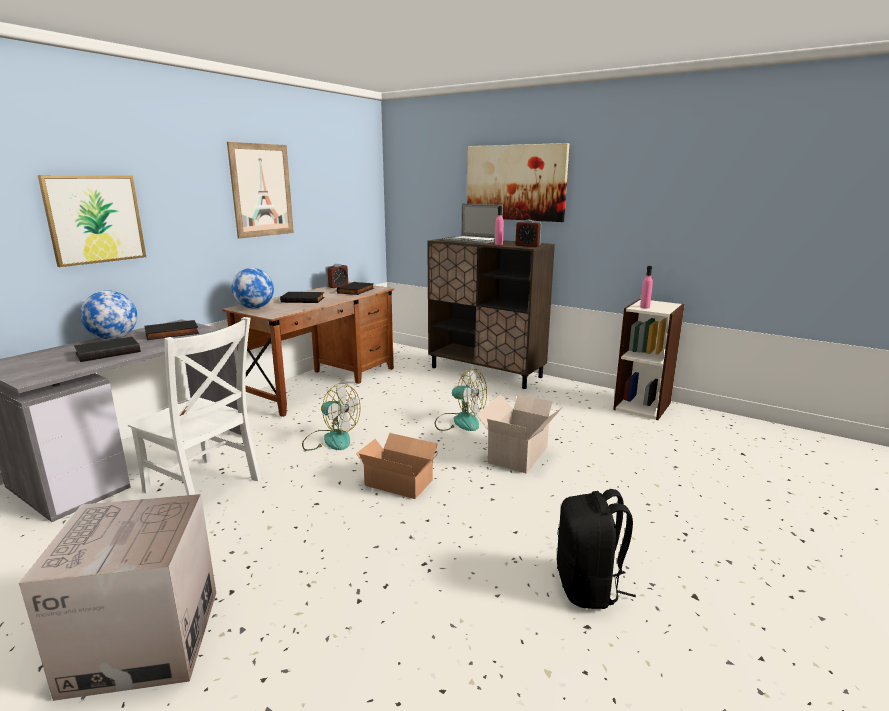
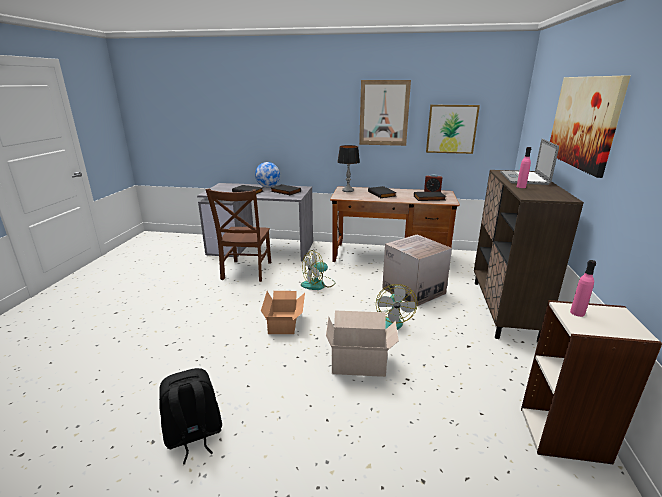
camera: 65 degrees right, 5 degrees up
(95, 219) = (276, 125): picture -> picture (451, 129)
(143, 640) = (136, 303): cardboard box -> cardboard box (413, 291)
(205, 487) = (246, 272): white chair -> brown chair
(255, 308) = (348, 190): globe -> table lamp
(330, 439) = (318, 284): fan -> fan turned 60 degrees clockwise
(527, 245) = (538, 195): alarm clock -> none

